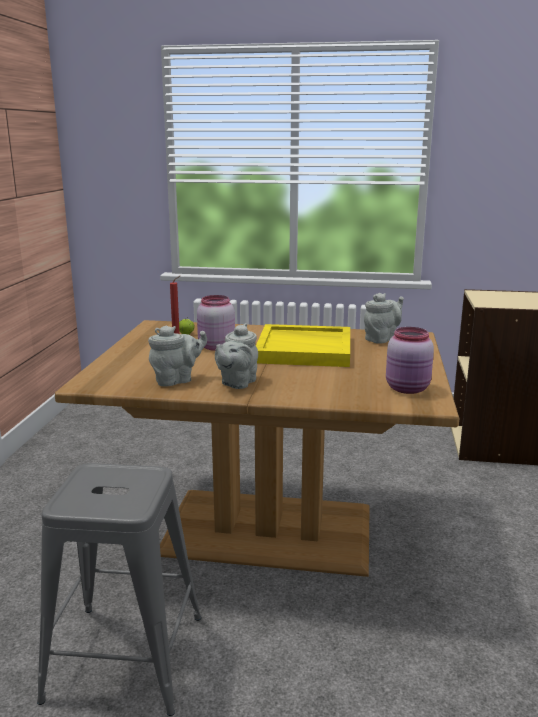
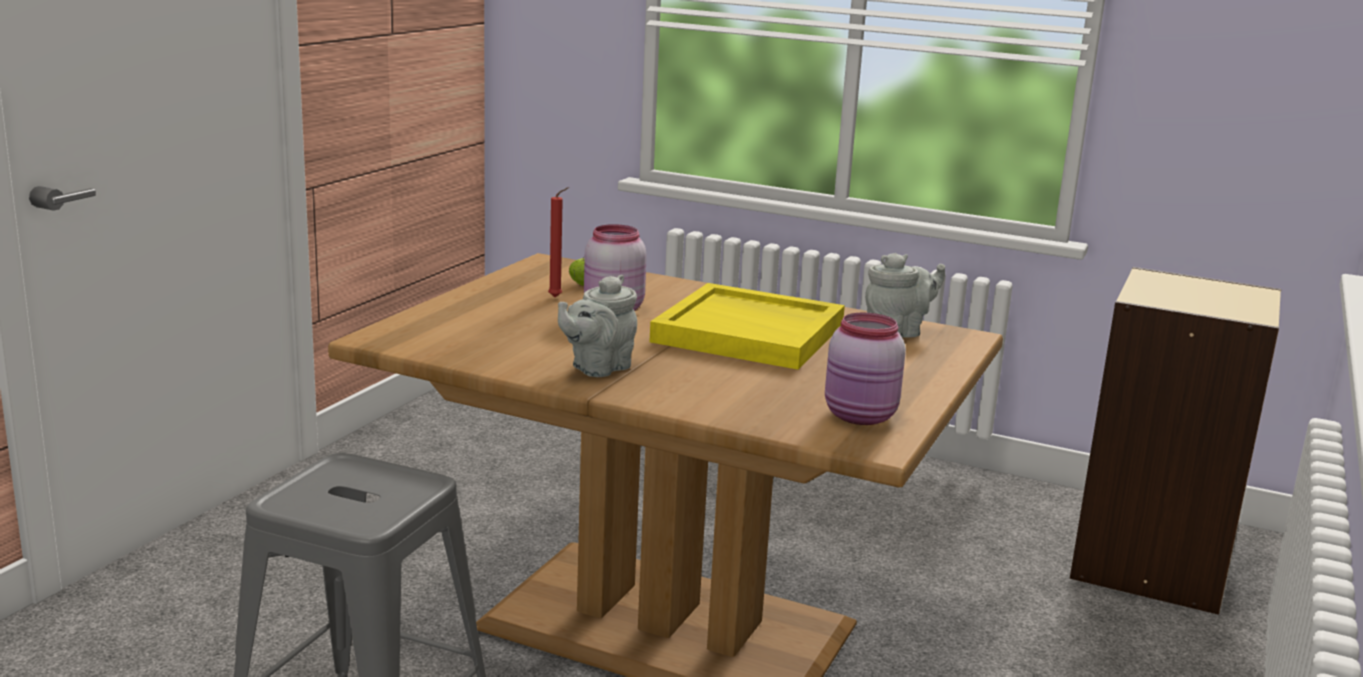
camera: 15 degrees right, 0 degrees up
(177, 380) = (511, 351): grey teapot -> none

